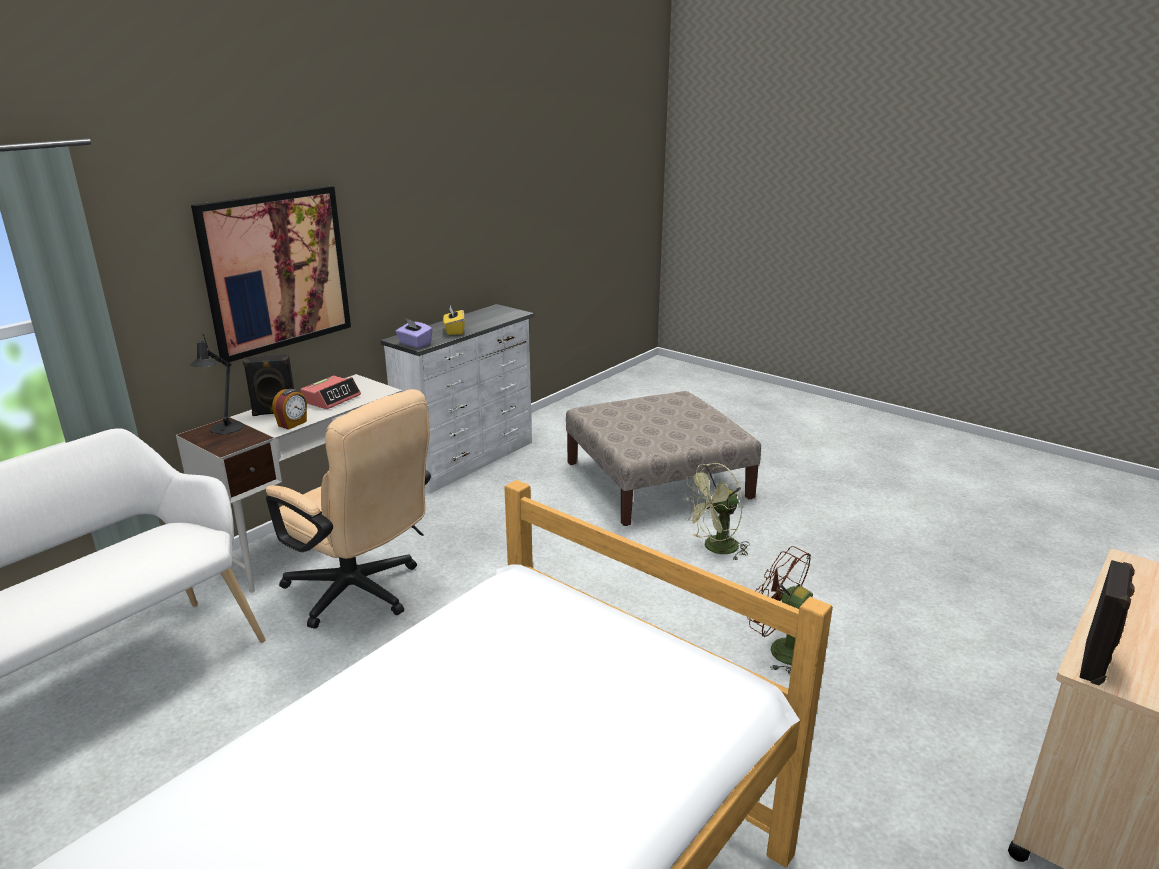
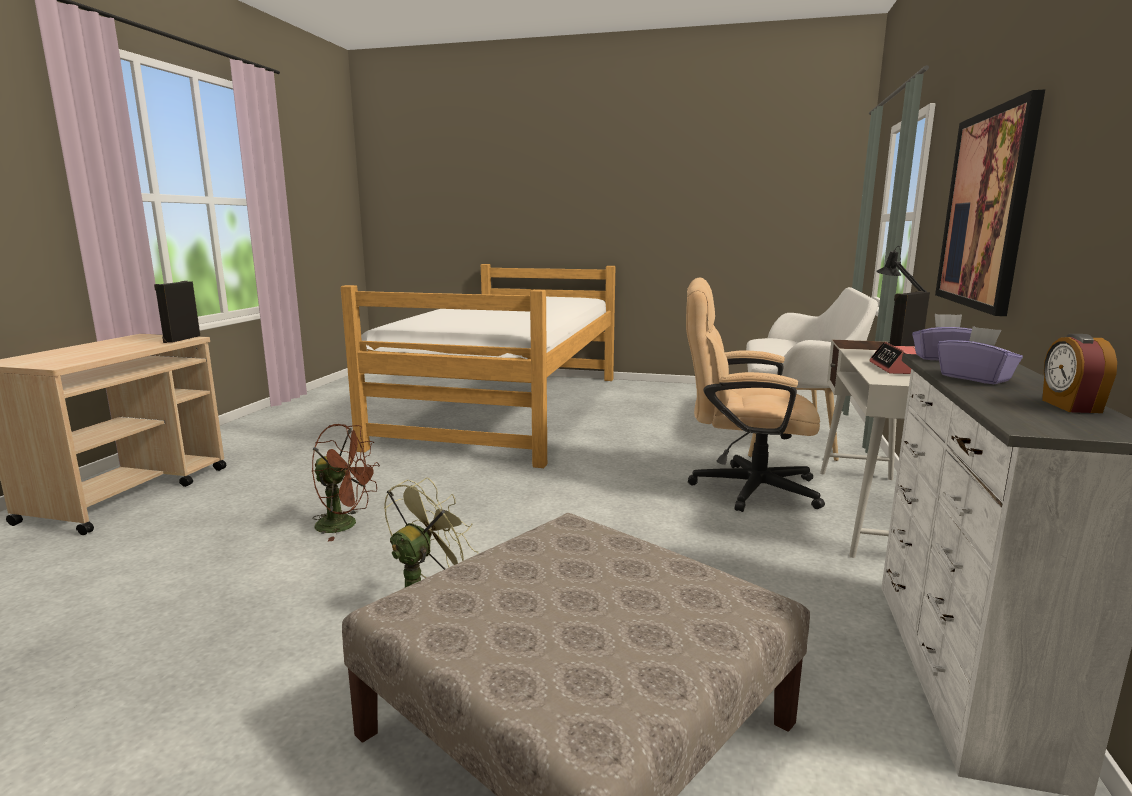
camera: 155 degrees right, 10 degrees down
(293, 424) = (858, 354): alarm clock -> alarm clock (1069, 406)
(454, 331) = (975, 378): yellow tissue box -> purple tissue box

